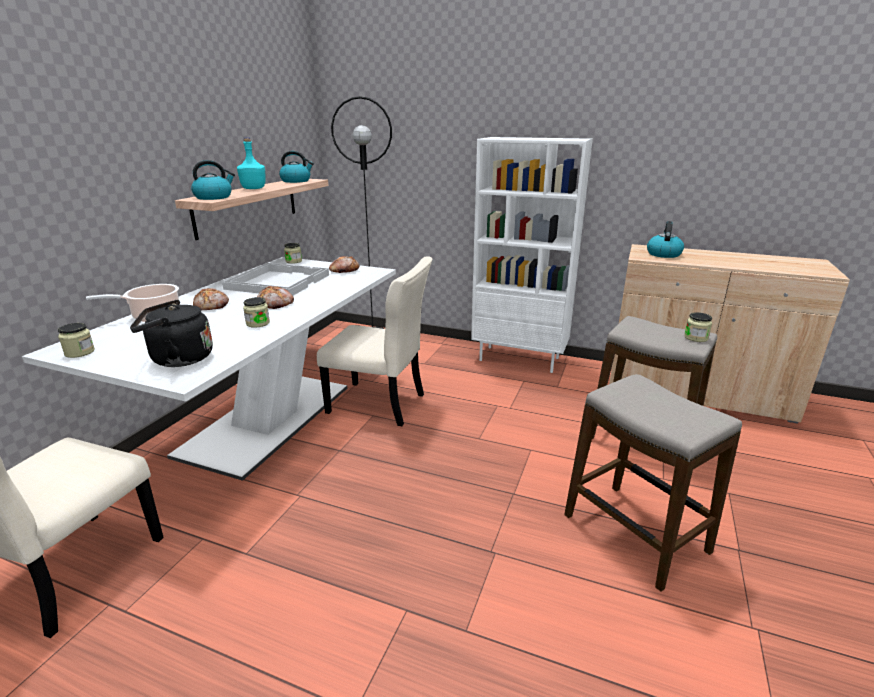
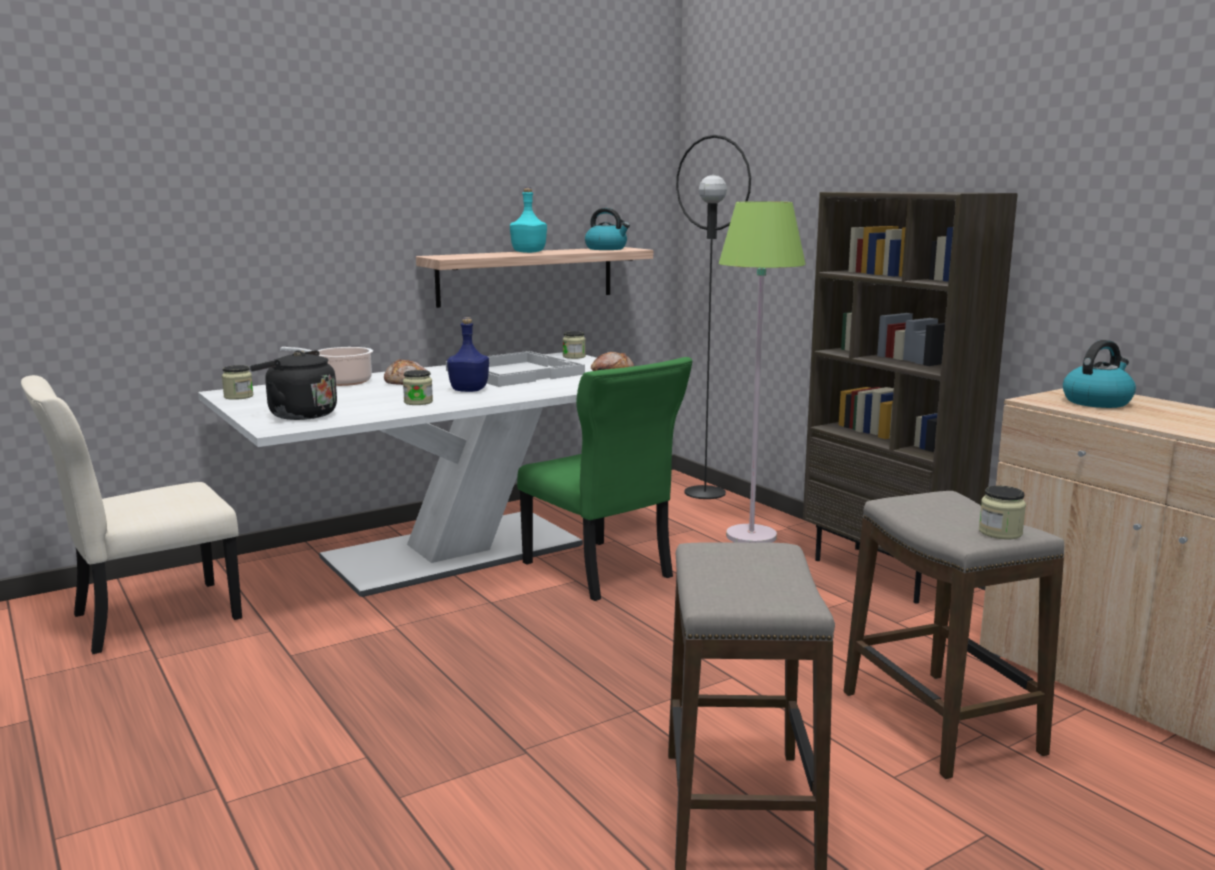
camera: 35 degrees right, 10 degrees down
(214, 197) = (458, 256): kettle -> none
(276, 304) = (469, 390): bread -> blue bottle
(380, 404) = (600, 572): beige chair -> green chair
(431, 354) = (751, 536): none -> green floor lamp
(520, 359) = (887, 573): white bookcase -> brown bookcase

